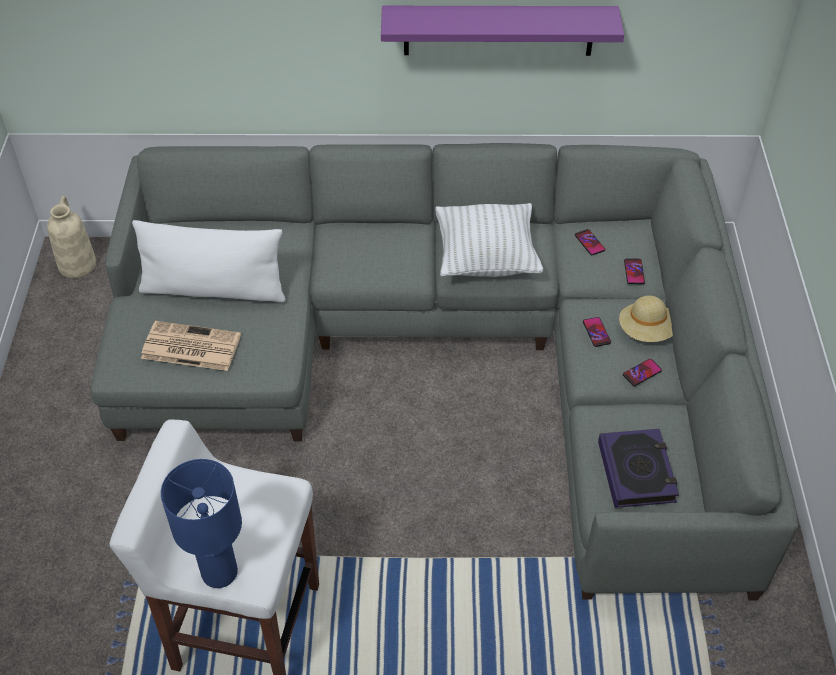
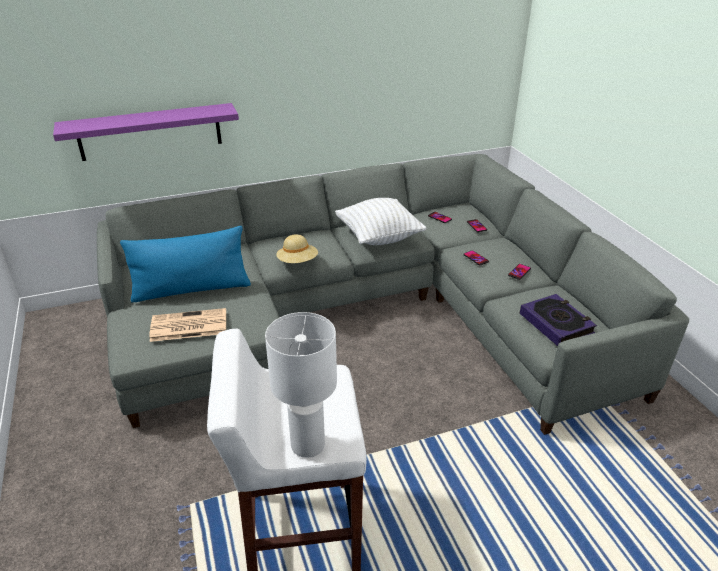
camera: 20 degrees left, 15 degrees down
(77, 265) = (58, 323): beige vase -> none
(214, 289) = (191, 289): white pillow -> blue pillow
(220, 572) = (308, 444): blue table lamp -> white table lamp
(498, 30) = (353, 84): purple shelf -> purple shelf (150, 132)
(646, 331) = (506, 252): beige hat -> beige hat (298, 262)

